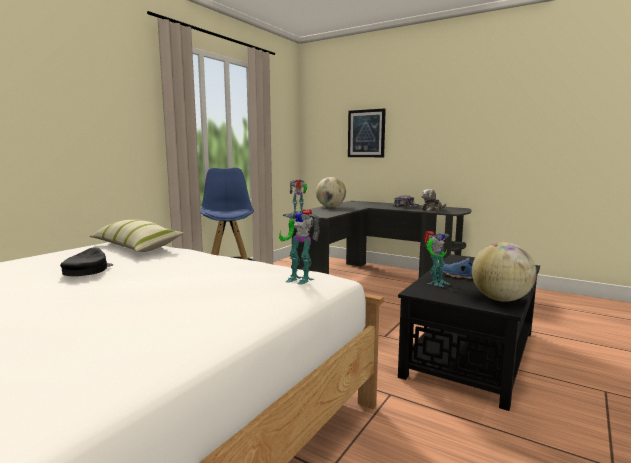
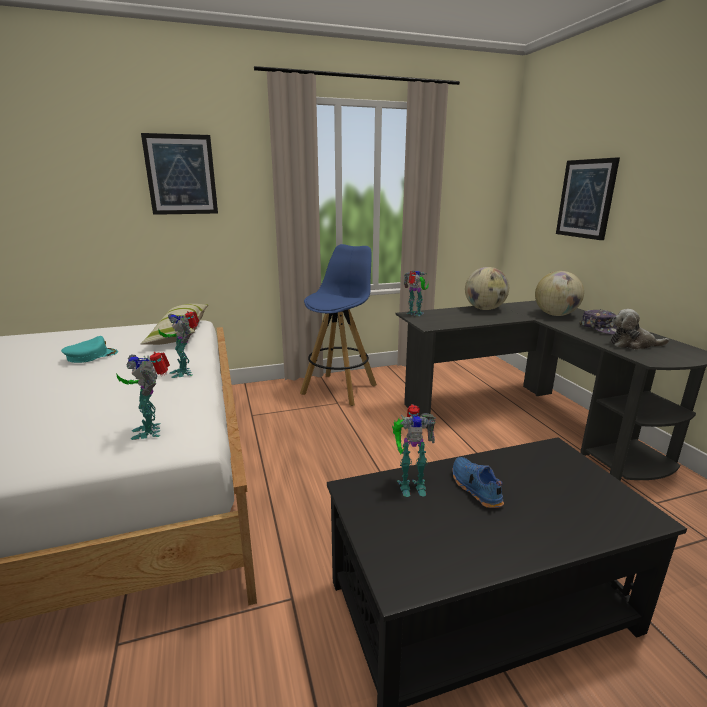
camera: 40 degrees right, 10 degrees up
(76, 97) = (181, 175): none -> picture
(87, 270) = (91, 356): black cap -> turquoise cap
(221, 259) = (184, 372): none -> toy robot
(500, 299) = (431, 564): globe -> globe (555, 315)

